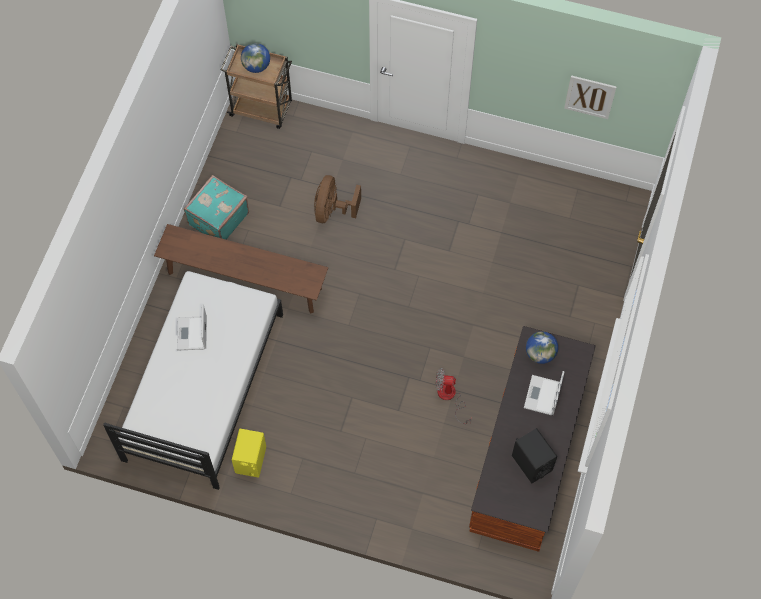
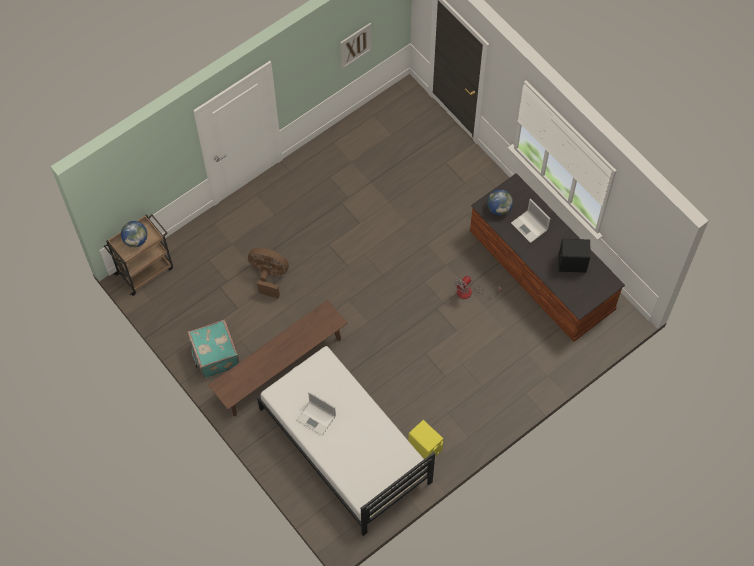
camera: 55 degrees left, 0 degrees up
(332, 211) = (269, 276): brown fan -> brown fan turned 150 degrees clockwise

